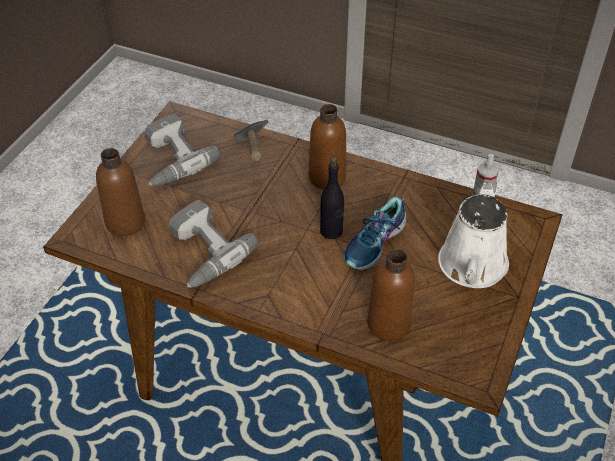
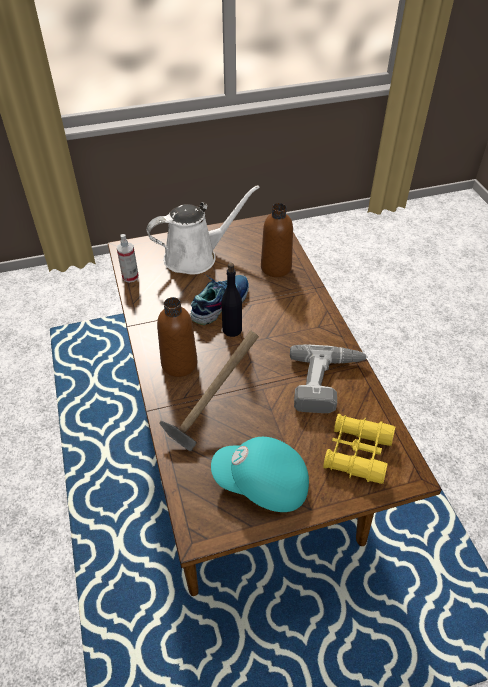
camera: 130 degrees left, 0 degrees up
(125, 222) = (357, 453): brown bottle -> yellow binoculars
(169, 159) = (262, 484): power drill -> turquoise cap
(375, 243) = (220, 304): shoe -> shoe turned 45 degrees counterclockwise

